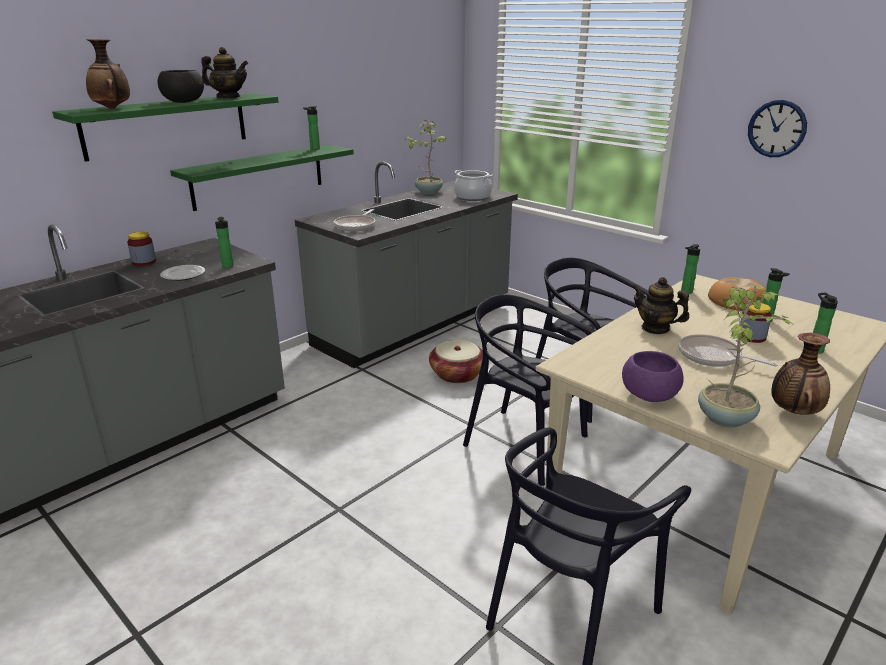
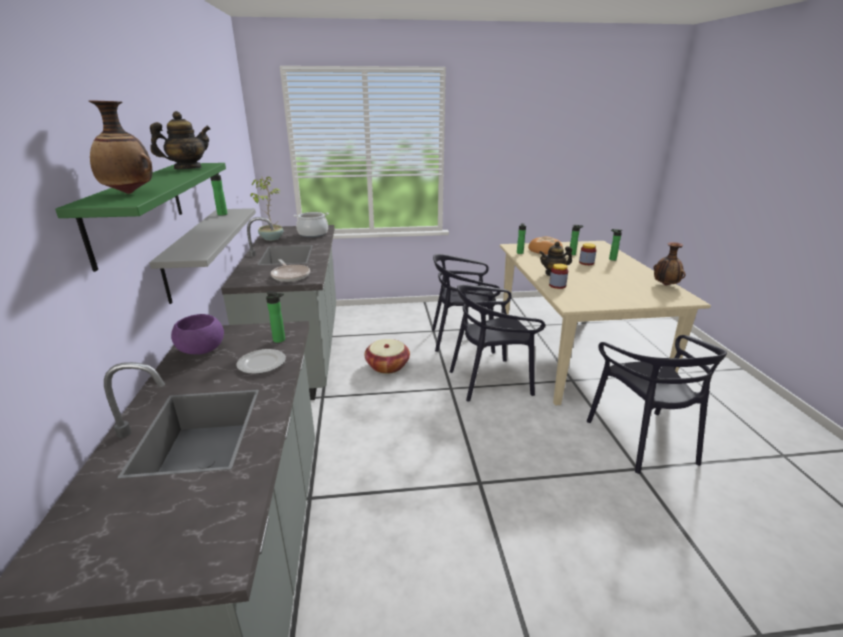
camera: 50 degrees left, 0 degrees up
(144, 262) = (180, 374): jar -> jar (557, 285)
(184, 102) = (168, 177): black bowl -> none
(259, 176) = (193, 252): green shelf -> grey shelf
(649, 395) = (624, 302): purple bowl -> purple bowl (201, 350)
(713, 357) = (598, 276): frying pan -> none
(726, 418) = (660, 297): potted plant -> none
(777, 128) = (505, 151): wall clock -> none

